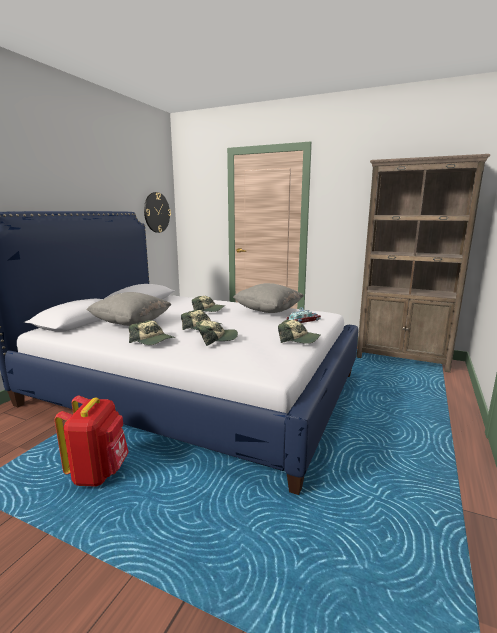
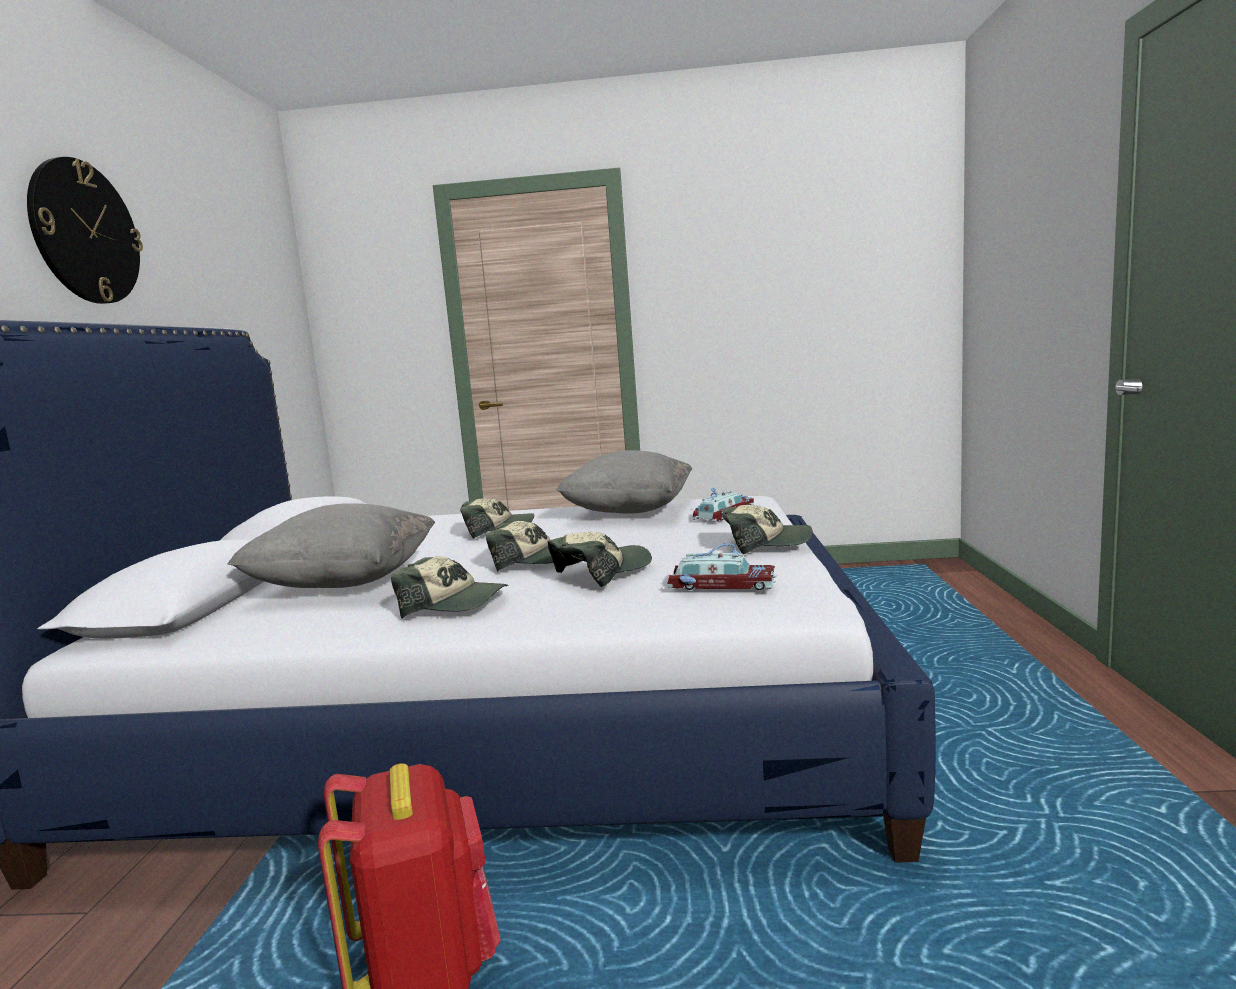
camera: 20 degrees left, 5 degrees down
(156, 212) = (278, 335): wall clock -> wall clock (85, 232)
(250, 355) = (720, 584): none -> toy car
(402, 359) = (859, 573): brown bookcase -> none

